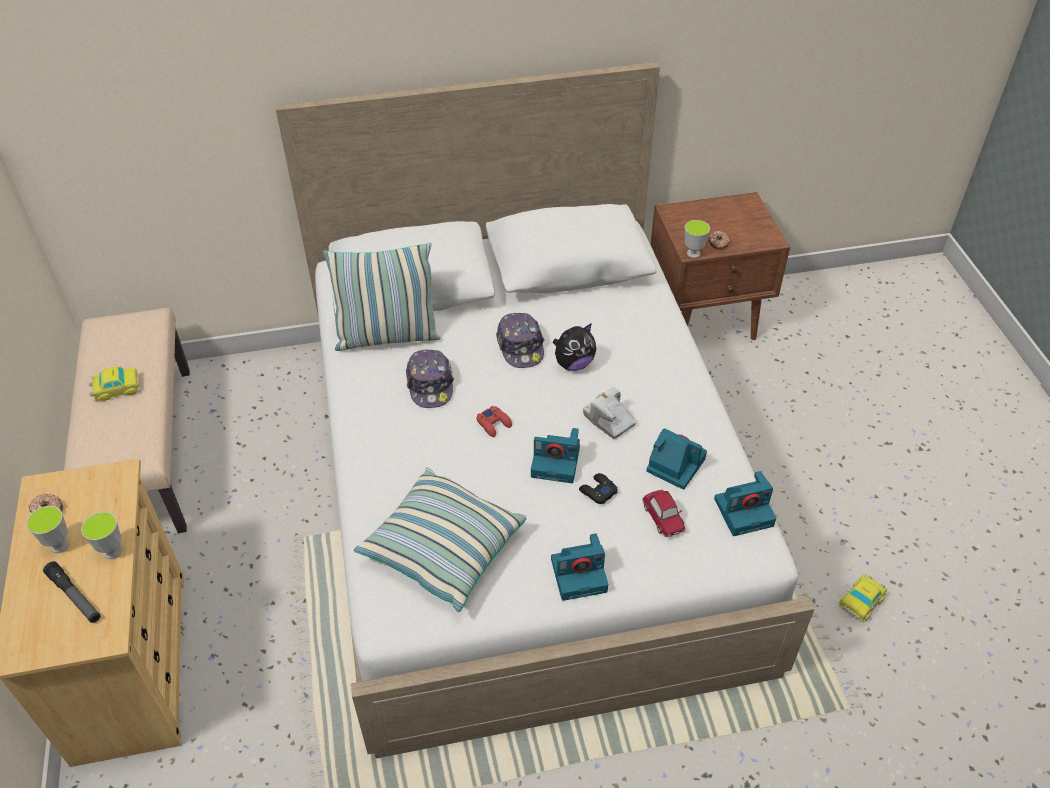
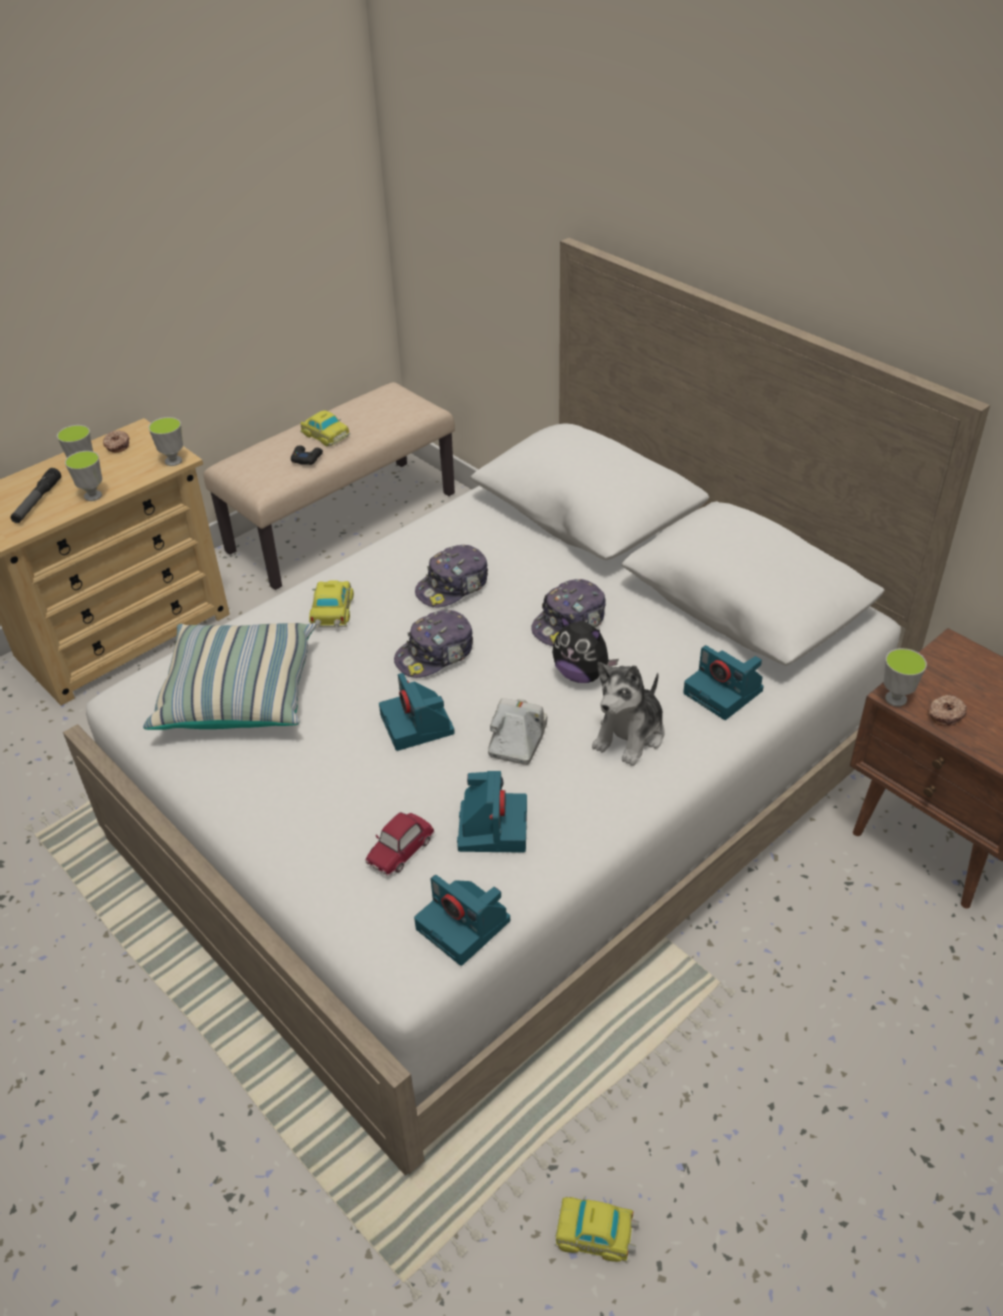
camera: 60 degrees right, 5 degrees down
(120, 478) = (173, 461): none -> cup
(387, 336) = (495, 528): pillow -> none
(396, 460) = (331, 611): none -> toy car
(494, 424) = (435, 654): red game controller -> cap
(580, 574) = (269, 811): camera -> camera (725, 692)
(597, 491) = (399, 776): black game controller -> black game controller (306, 458)
(643, 368) = (630, 735): none -> plush toy

